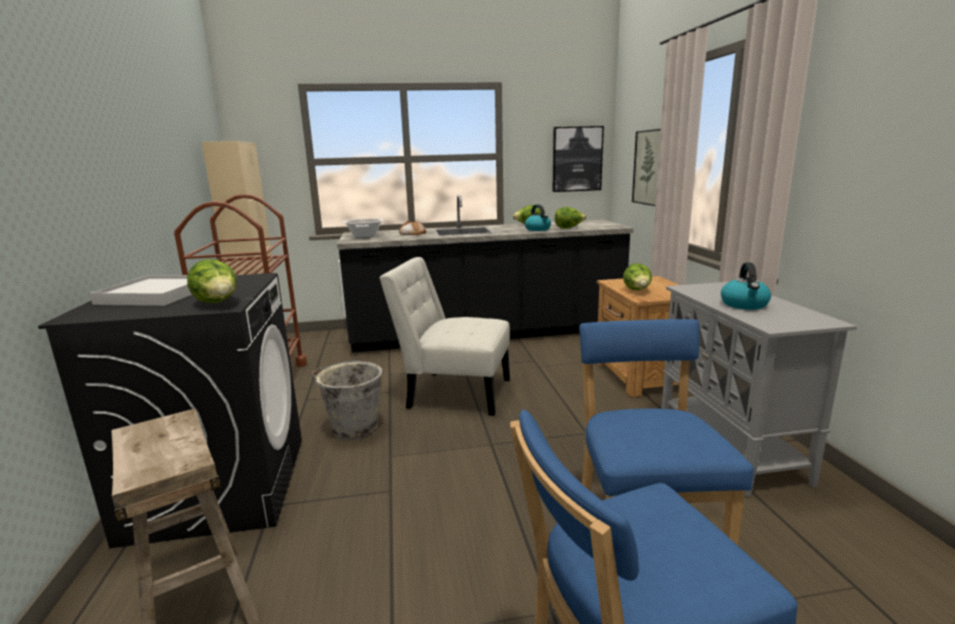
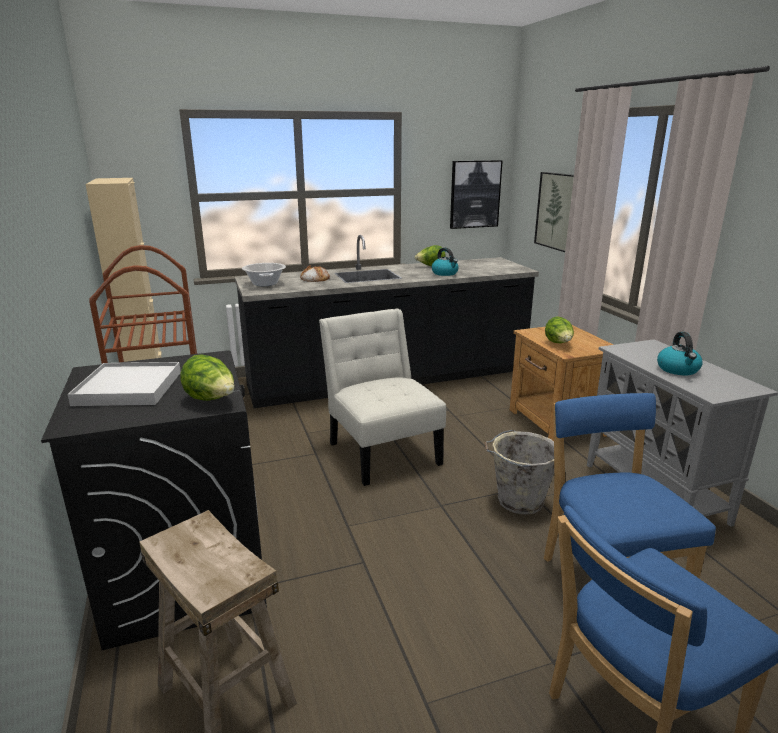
camera: 10 degrees left, 5 degrees up
(353, 428) = (296, 498): grey bucket -> grey bucket (518, 501)
(453, 392) = (382, 450): white chair -> white chair turned 60 degrees clockwise
(569, 228) = (475, 271): lettuce -> none

